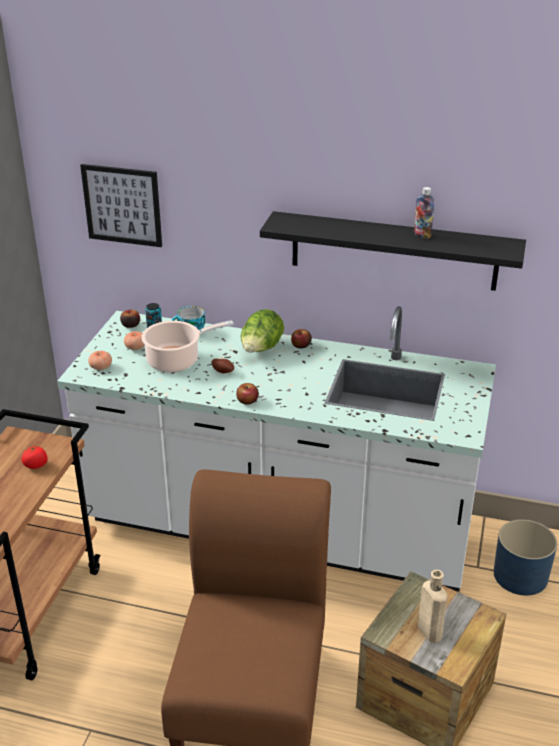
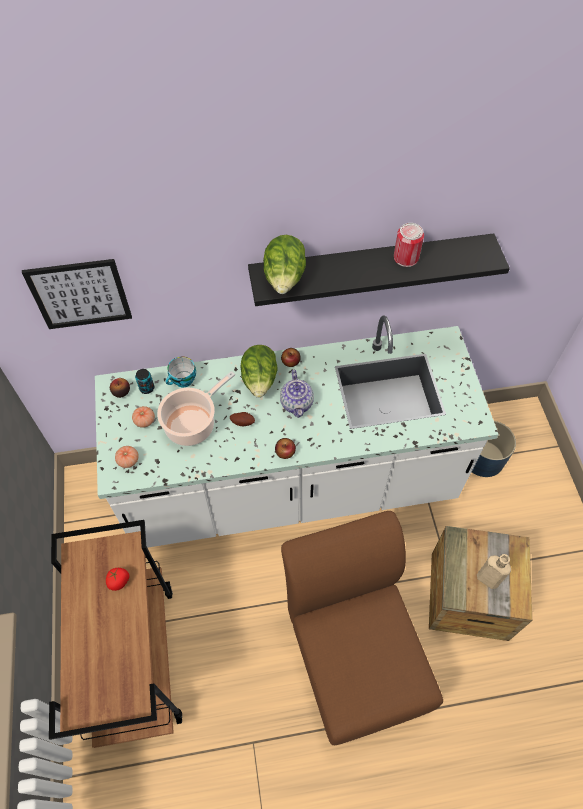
camera: 25 degrees left, 25 degrees up
(285, 373) = (297, 403): none -> teapot
(297, 224) = (284, 279): none -> lettuce
(422, 235) = (406, 257): bottle -> can

